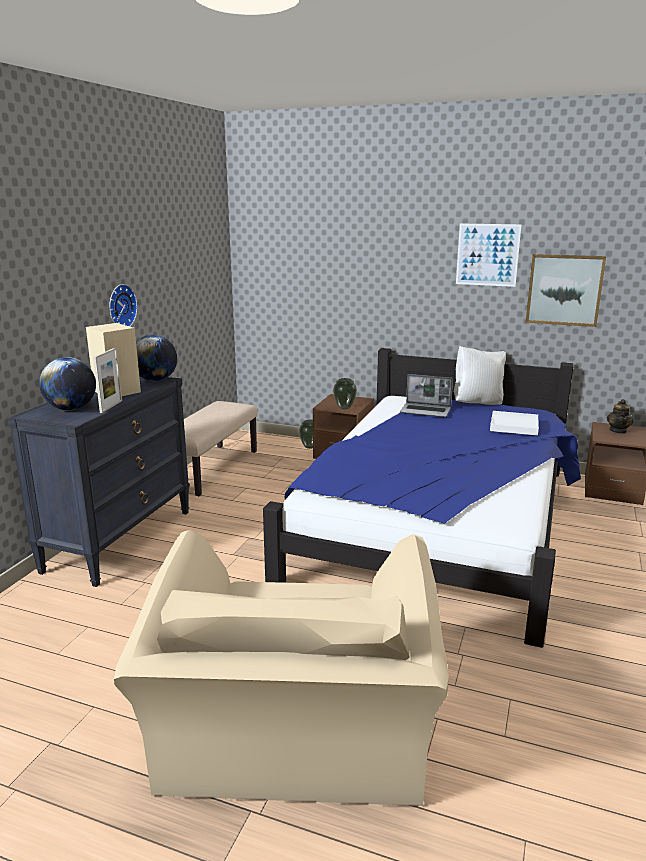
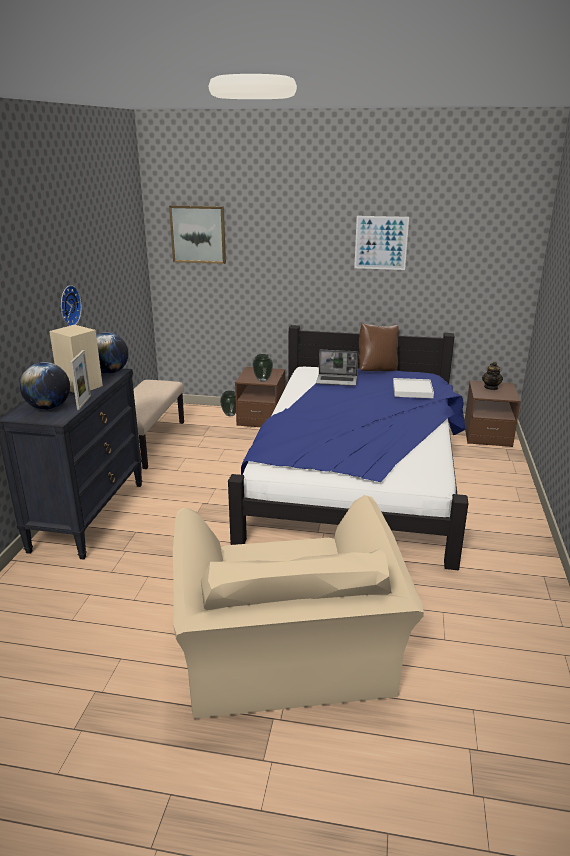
camera: 10 degrees left, 5 degrees up
(477, 403) = (377, 370): white pillow -> brown pillow
(564, 290) = (445, 272): picture -> picture (198, 234)

